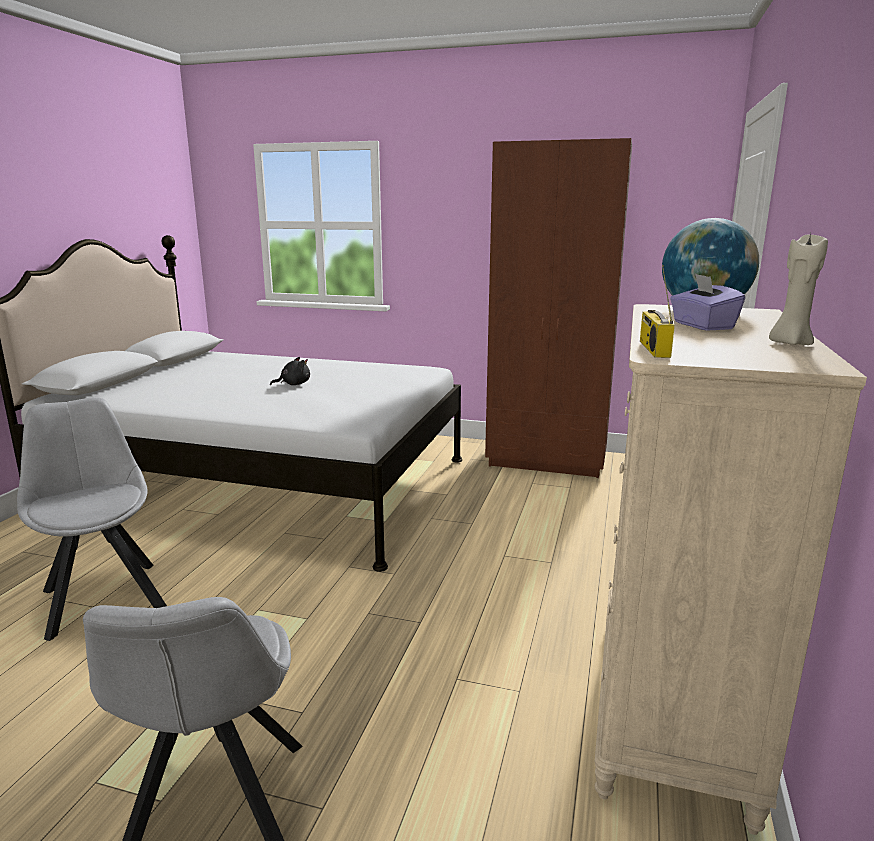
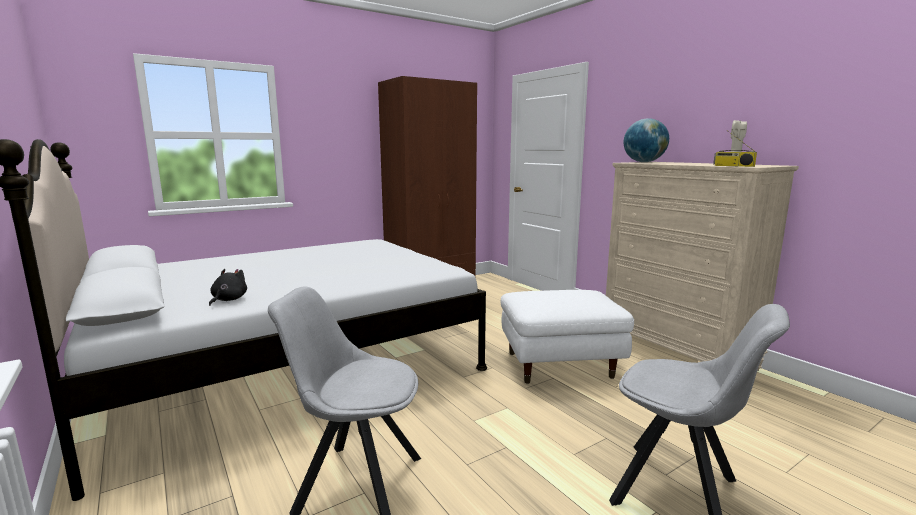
camera: 50 degrees left, 5 degrees down
(293, 384) = (325, 264): black plush toy -> black plush toy (228, 300)
(465, 615) = (561, 365): none -> white ottoman
(702, 326) = (685, 163): purple tissue box -> none

